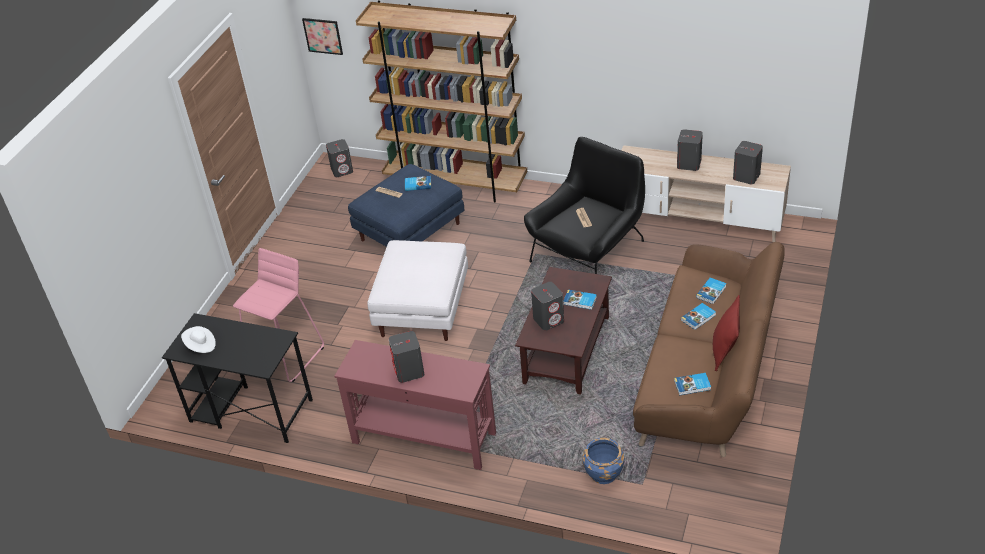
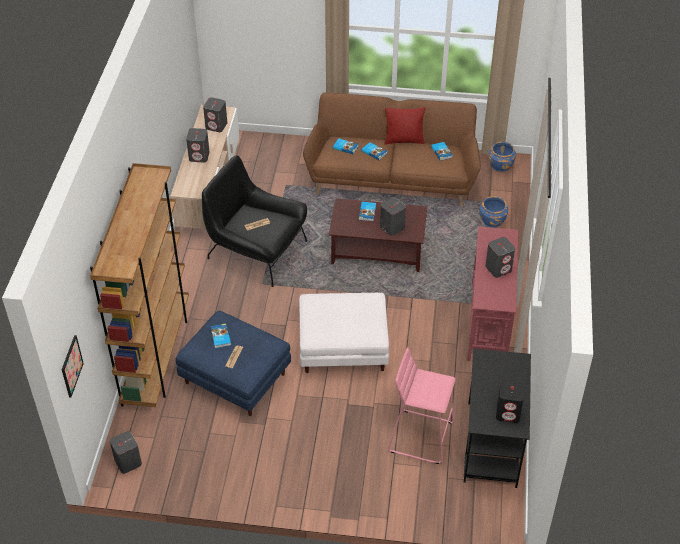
camera: 105 degrees left, 5 degrees up
(200, 346) = (508, 412): white hat -> black speaker
(726, 505) = (500, 166): none -> blue planter

